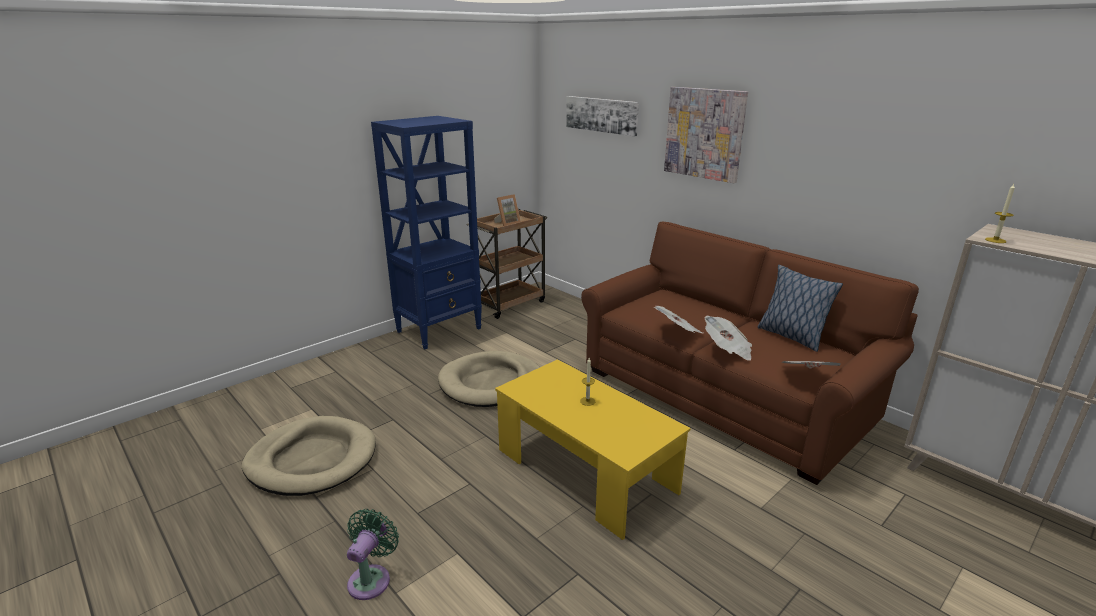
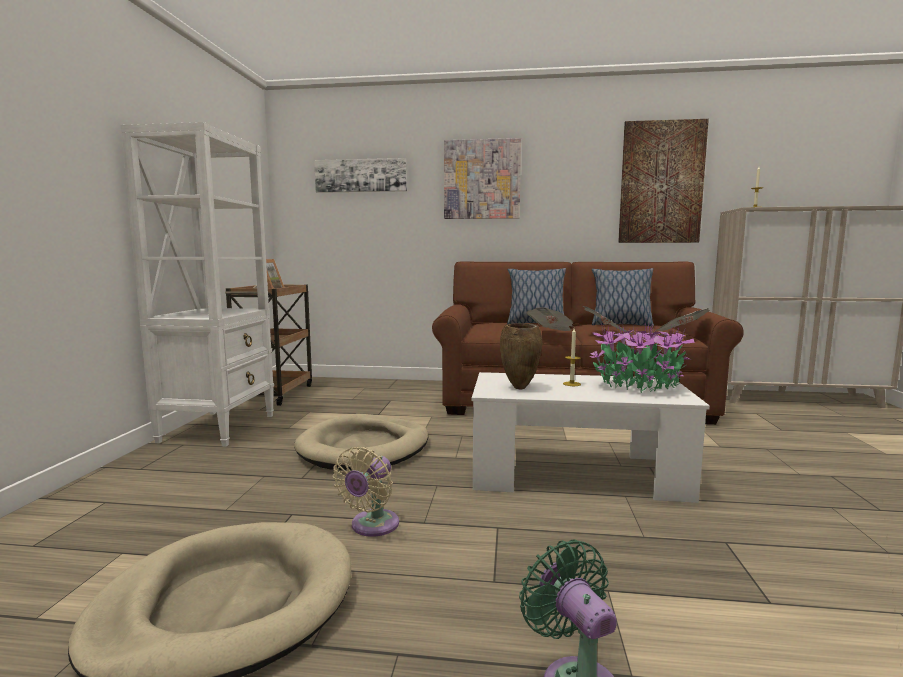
camera: 40 degrees left, 15 degrees down
(414, 447) = (372, 526): none -> beige fan
(440, 330) = (219, 427): blue bookcase -> white bookcase
(542, 391) = (520, 388): none -> brown vase
(585, 471) = (576, 473): yellow coffee table -> white coffee table
(631, 426) = (640, 386): none -> potted plant
(707, 307) = (535, 323): none -> pillow
(912, 167) = (661, 182): none -> picture

